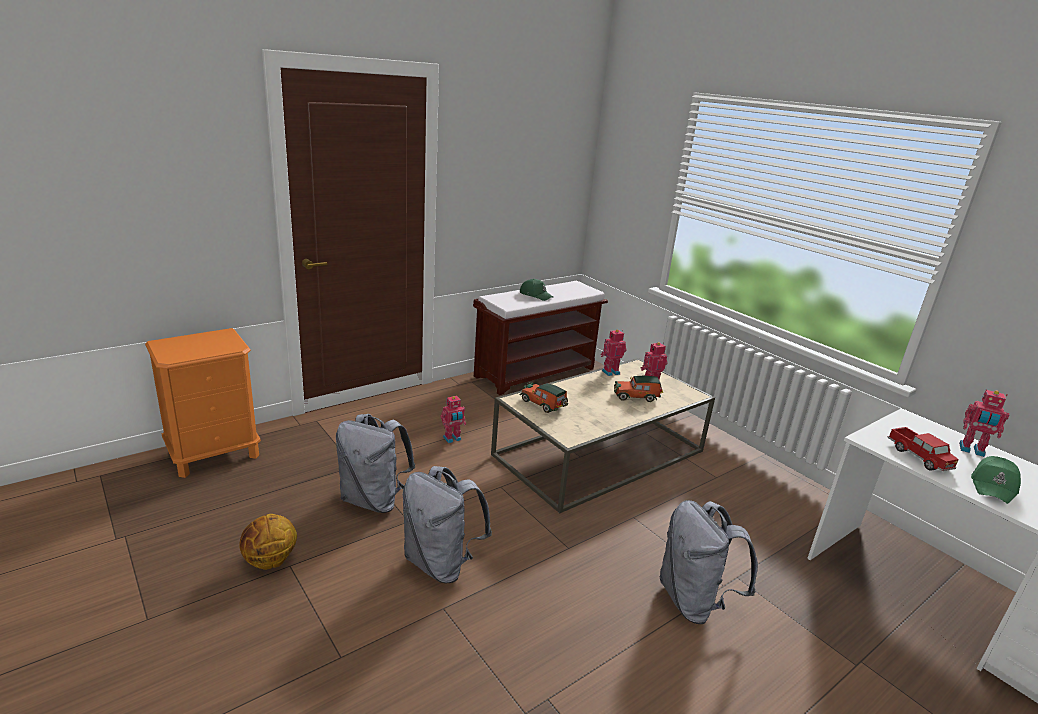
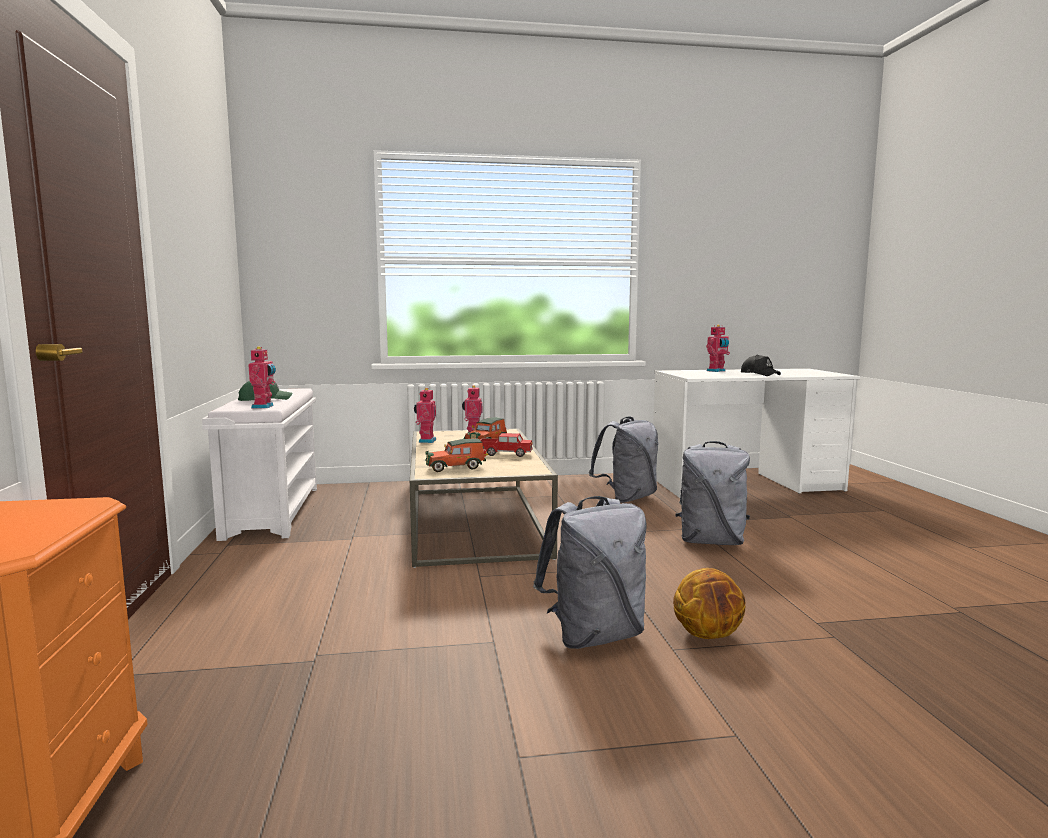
camera: 60 degrees left, 15 degrees down
(270, 561) = (493, 777): basketball -> basketball (708, 635)
(374, 500) = (421, 658): grey backpack -> grey backpack (627, 498)
(452, 439) = (345, 581): toy robot -> toy robot (264, 407)
(536, 372) = (272, 511): brown bench -> white bench
(919, 457) = (721, 375): toy truck -> toy truck (505, 454)
(994, 486) = (760, 374): green cap -> black cap

